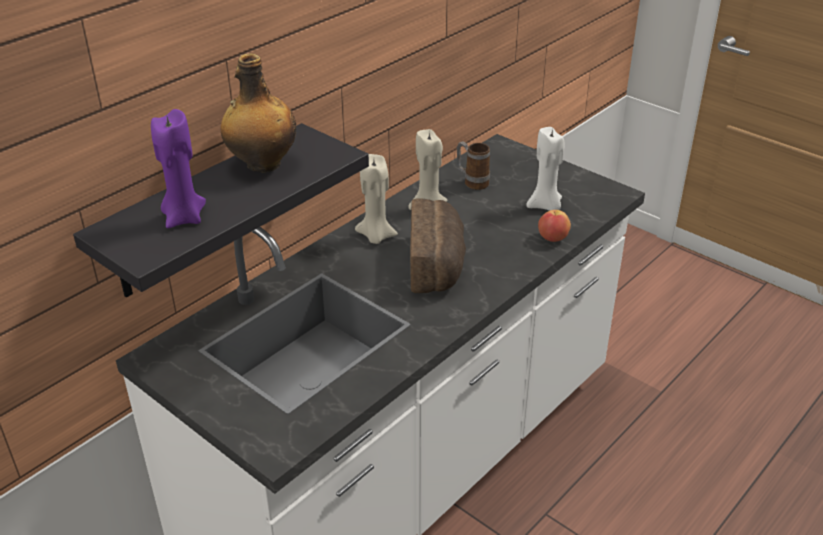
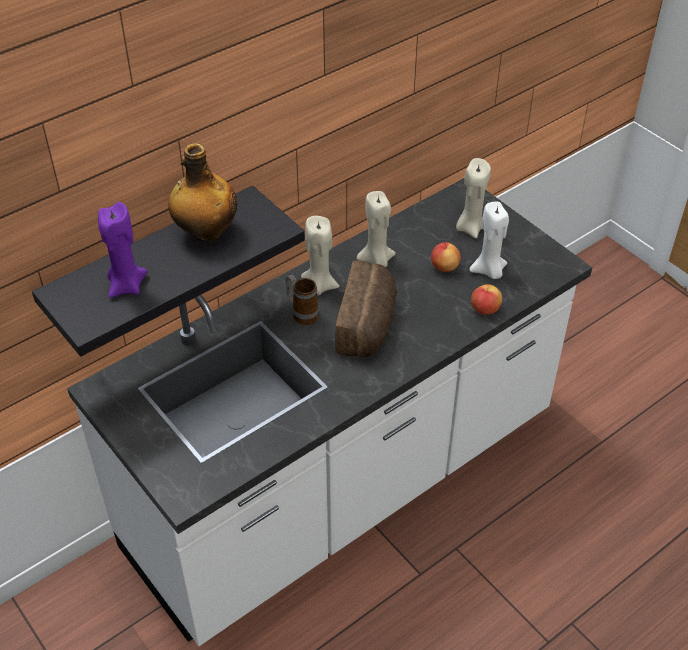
camera: 10 degrees right, 10 degrees up
(472, 182) = (426, 233): mug -> mug (301, 313)
(499, 207) = (444, 267): none -> apple
(514, 173) = (470, 228): none -> beige candle

